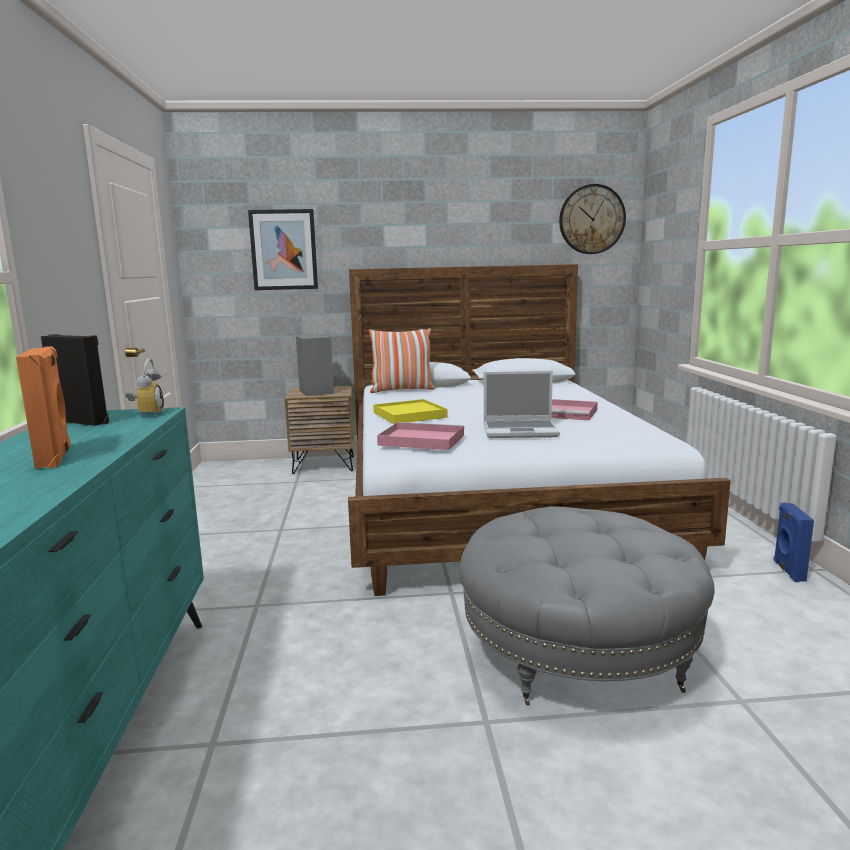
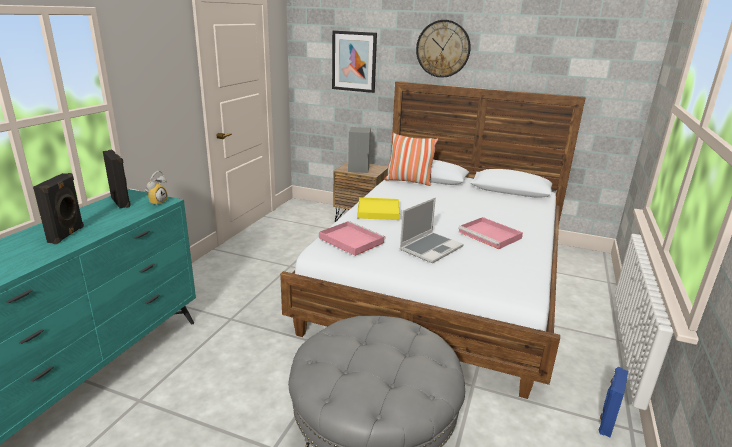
camera: 25 degrees right, 10 degrees up
(55, 457) = (67, 235): orange speaker -> black speaker
(521, 431) = (431, 248): laptop -> laptop turned 75 degrees counterclockwise
(592, 219) = (609, 57): wall clock -> wall clock (443, 49)

